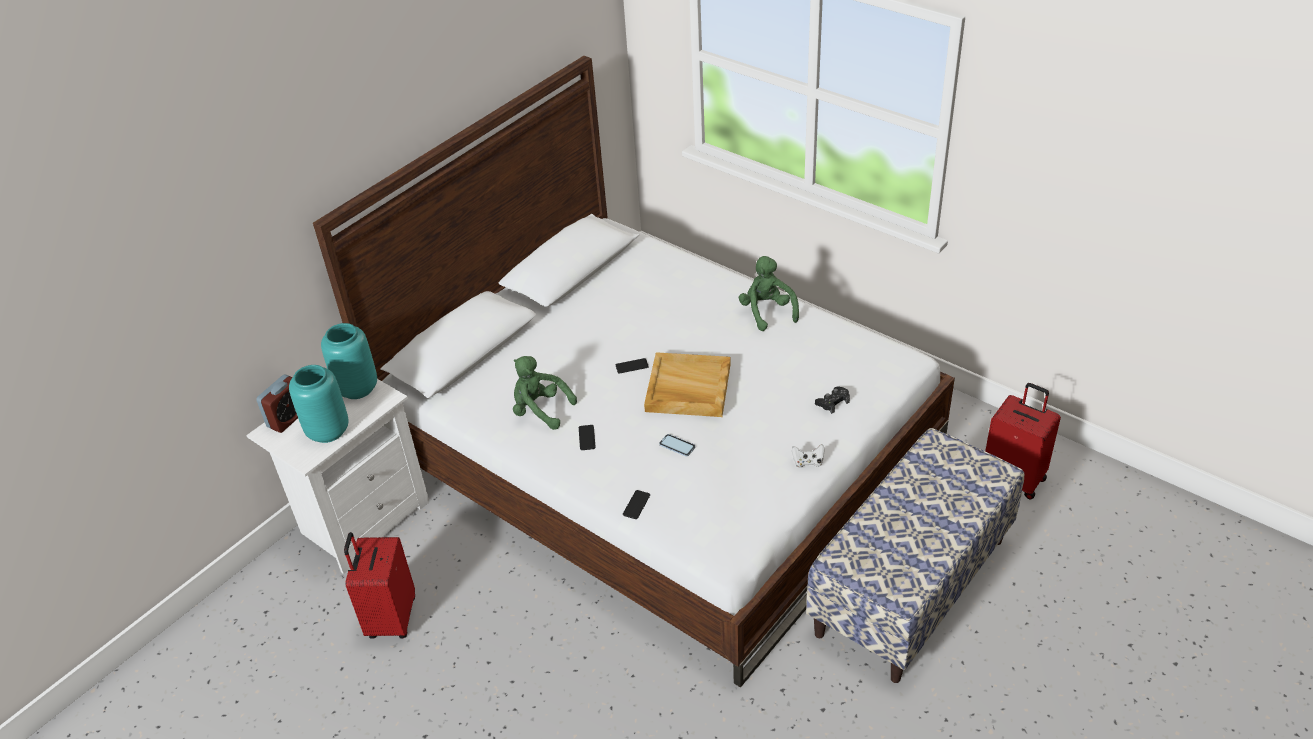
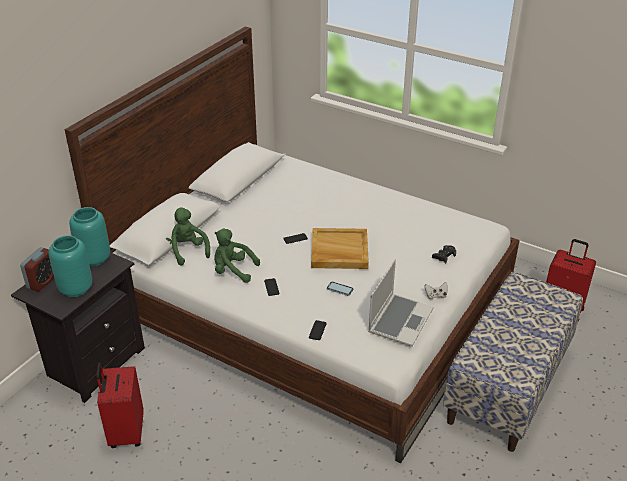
camera: 10 degrees left, 5 degrees down
(362, 519) = (94, 362): white nightstand -> black nightstand
(750, 496) = (400, 320): none -> laptop
(767, 312) = (384, 201): green plush toy -> green plush toy (187, 251)

